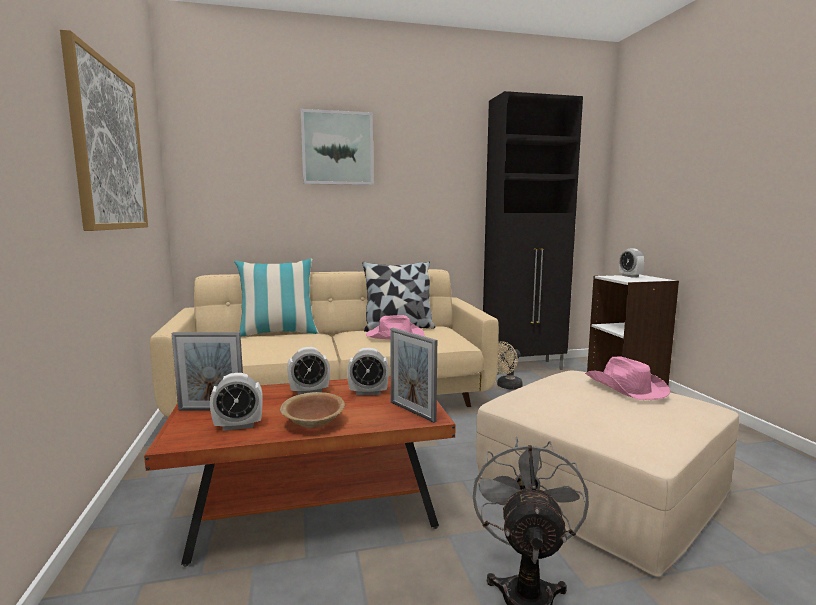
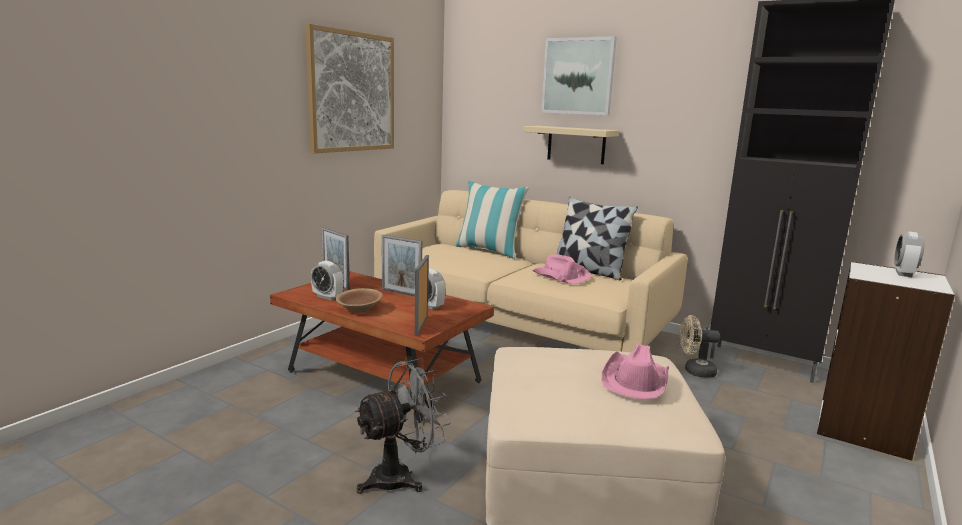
camera: 45 degrees right, 5 degrees up
(309, 391) = (401, 293): alarm clock -> picture frame
(342, 214) = (576, 145): none -> beige shelf

